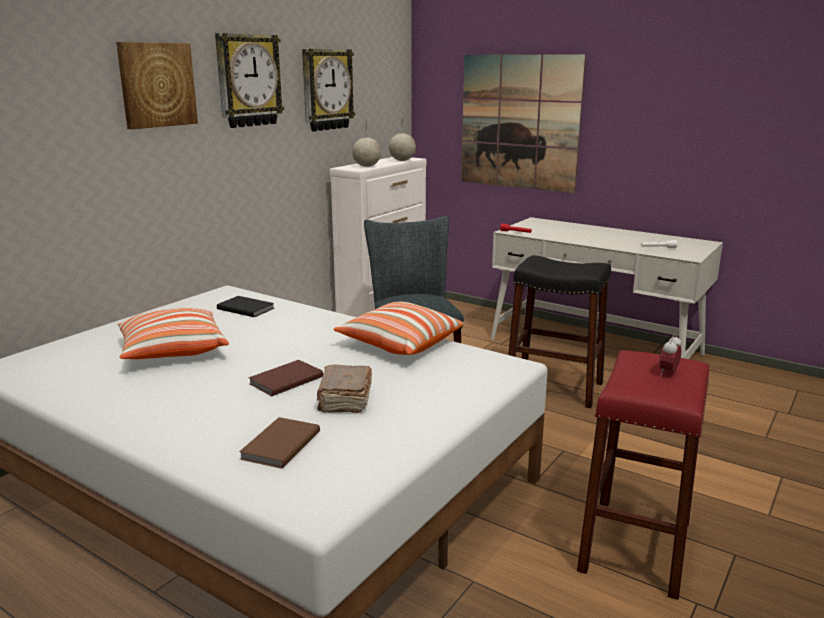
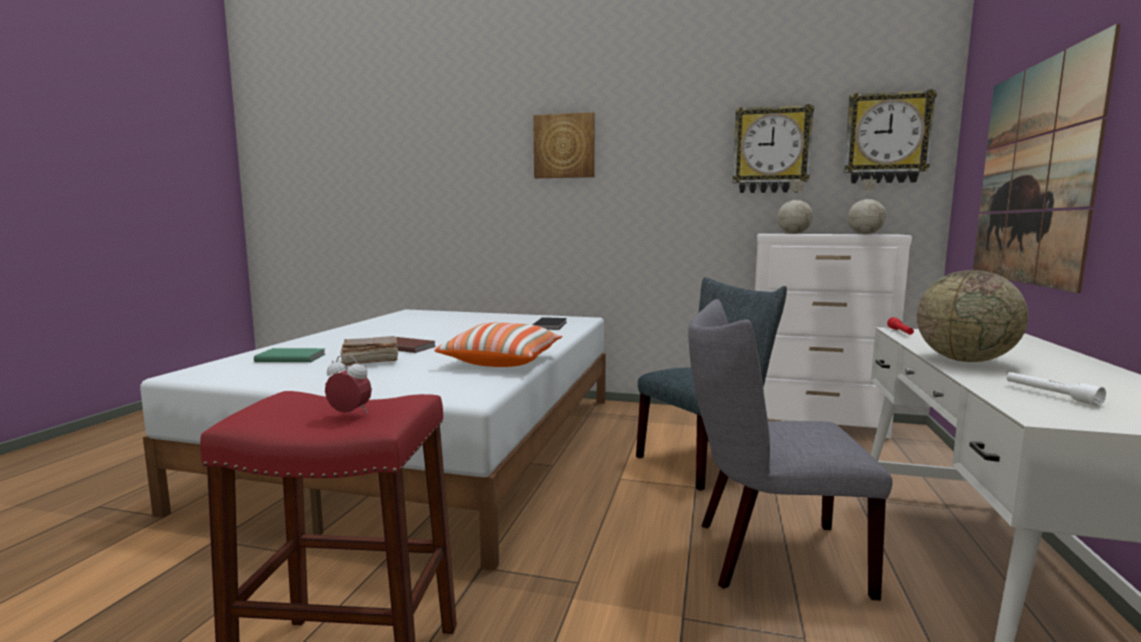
camera: 70 degrees right, 10 degrees down
(172, 351) = (450, 325): pillow -> none
(248, 80) = (659, 142): wall clock -> wall clock (886, 138)
(279, 445) = (291, 358): brown book -> green book
(554, 387) = (768, 556): black stool -> grey chair
(592, 241) = (965, 360): none -> globe

